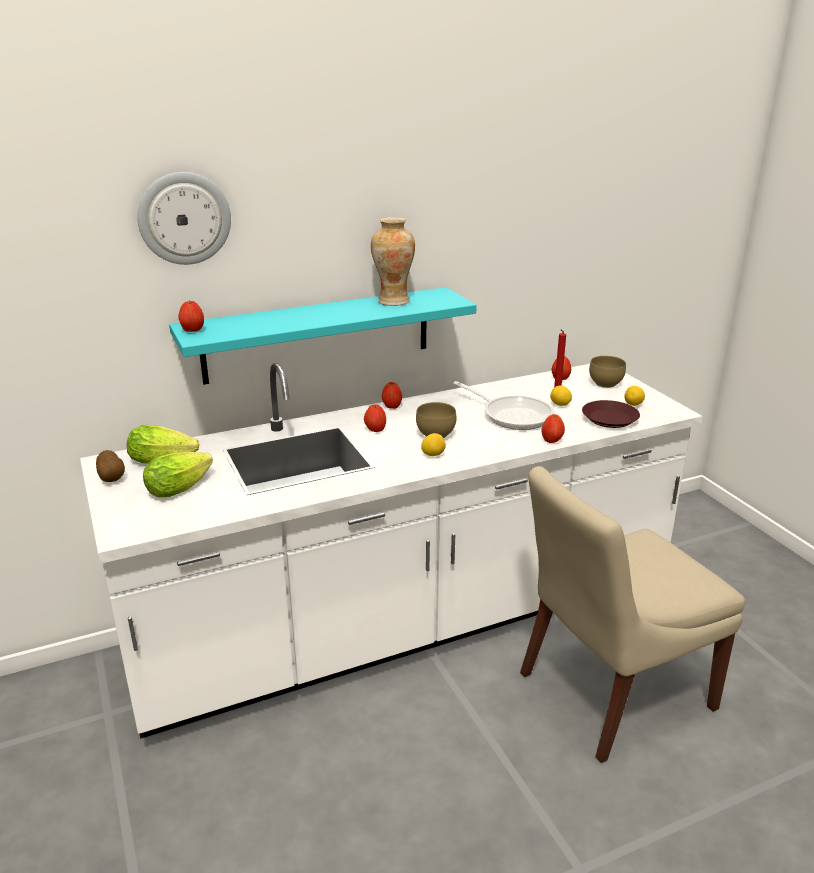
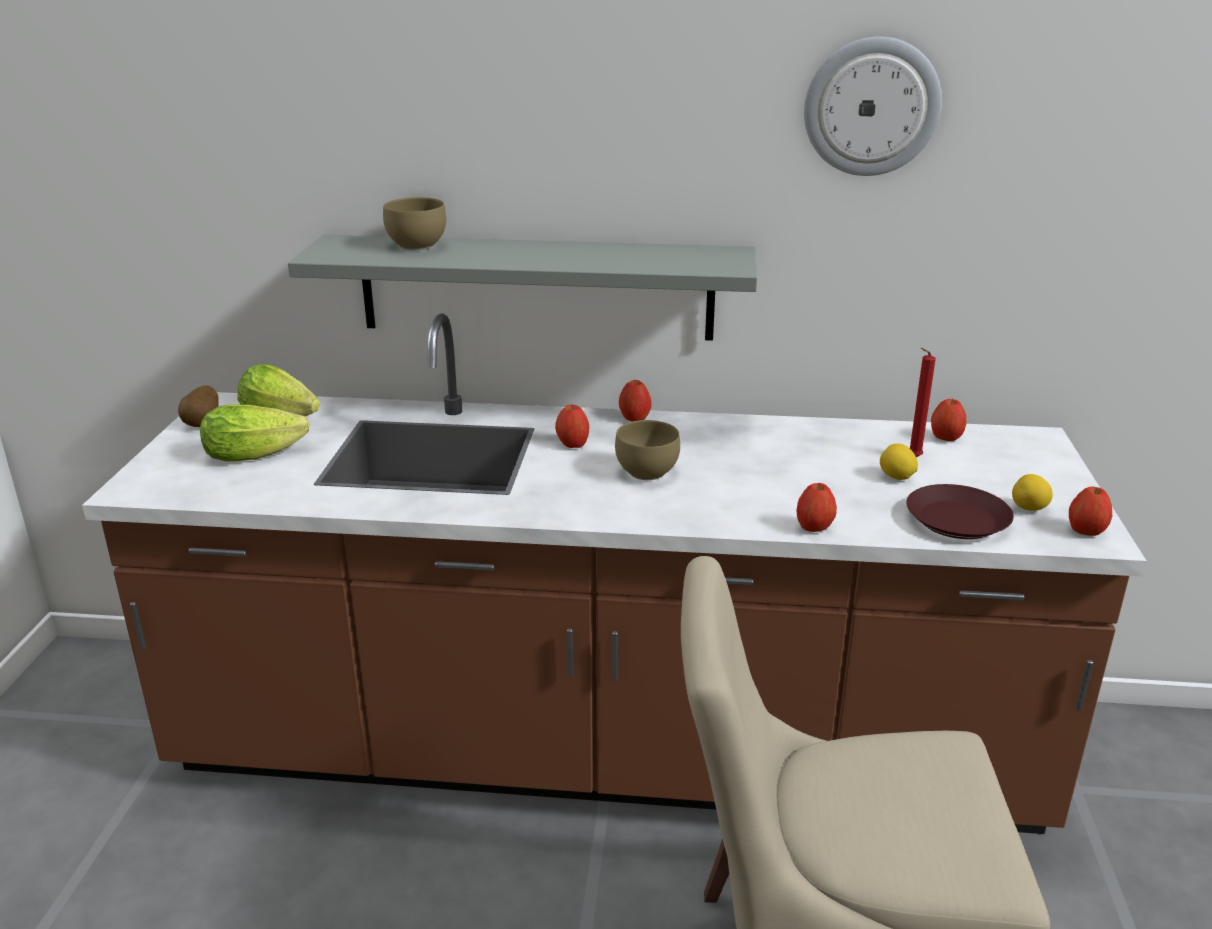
camera: 30 degrees right, 0 degrees up
(184, 218) = (345, 87): wall clock -> wall clock (871, 107)
(192, 330) = (332, 246): apple -> apple (1085, 532)
(318, 335) = (536, 287): turquoise shelf -> grey shelf
(393, 301) = (641, 253): vase -> none
(407, 622) = (606, 751): white counter -> brown counter
(433, 454) = (608, 499): lemon -> none
(512, 415) = (798, 473): frying pan -> none
(605, 384) = (1016, 464): brown bowl -> brown bowl (414, 246)

